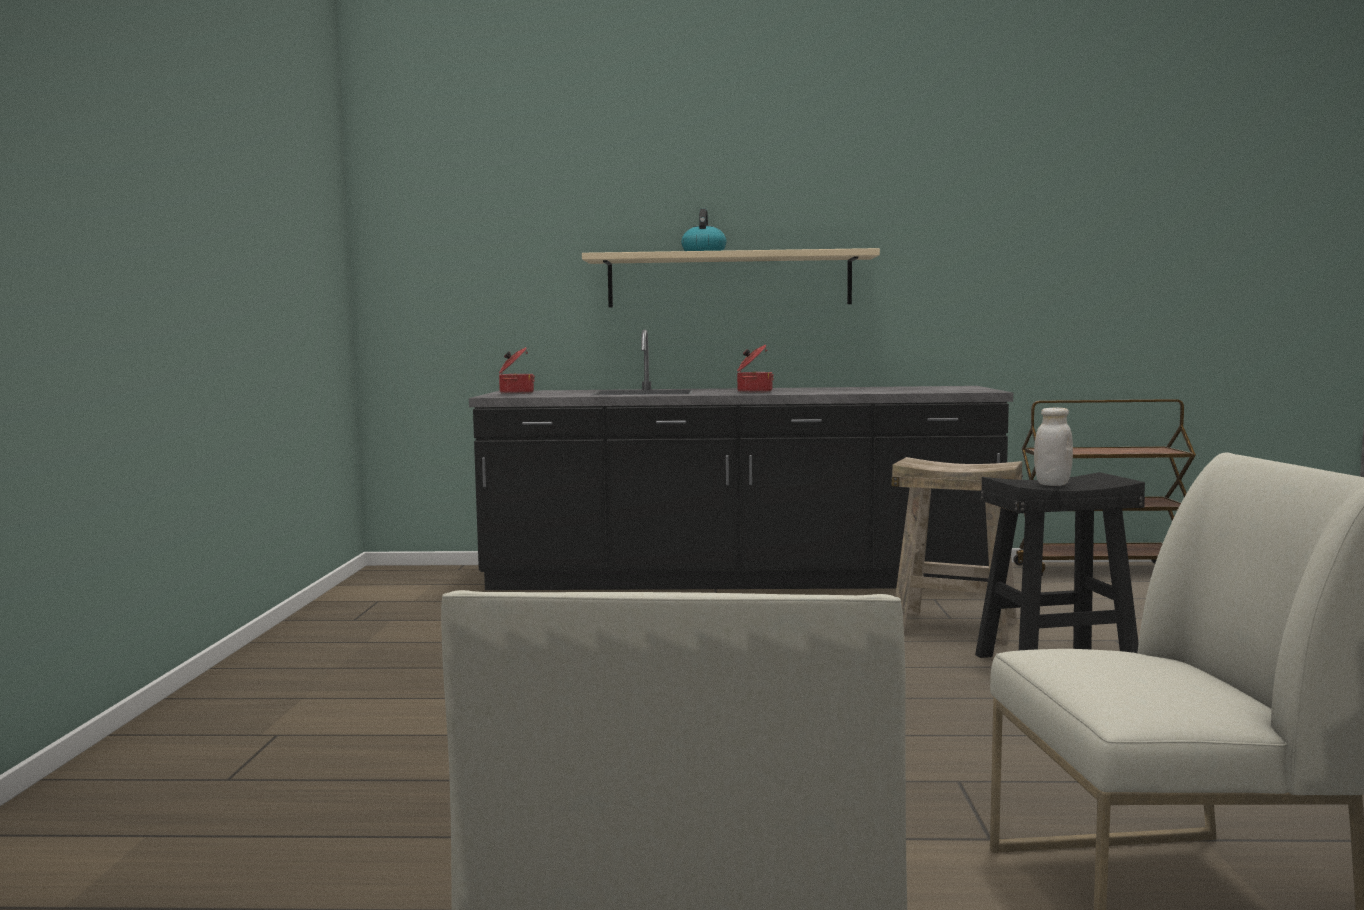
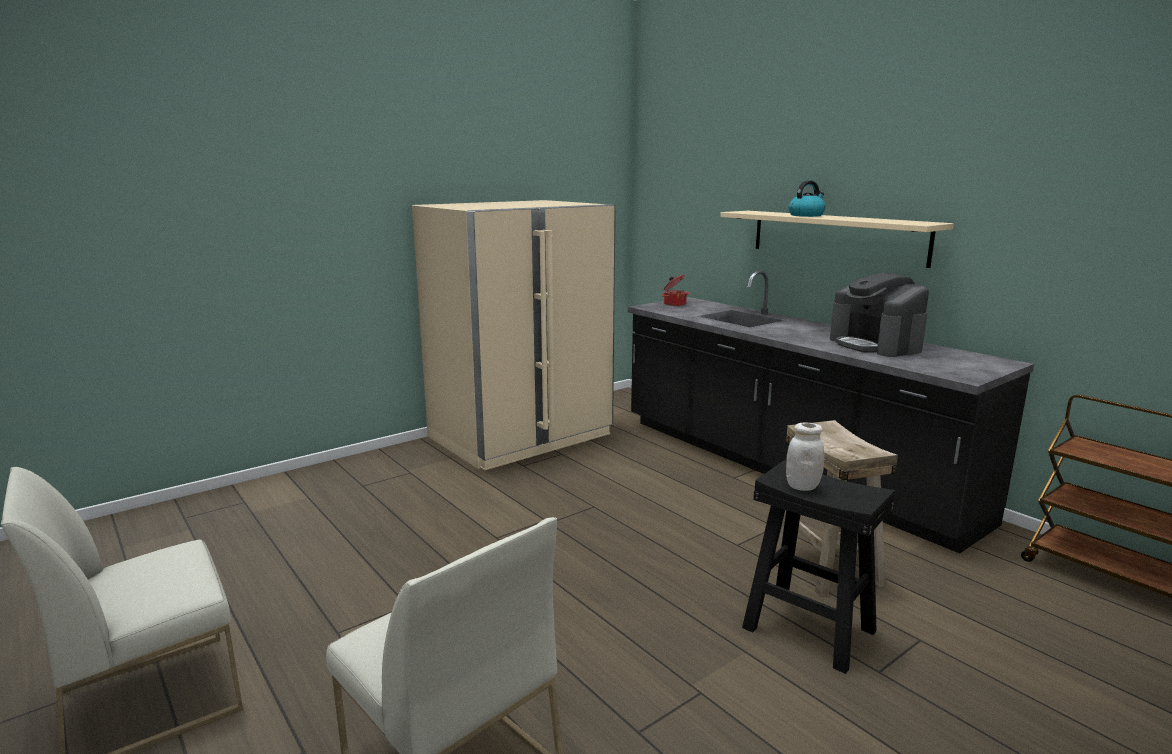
camera: 50 degrees right, 10 degrees up
(353, 645) = (521, 437): none -> beige fridge
(753, 392) = (796, 334): cooking pot -> none
(843, 389) = (875, 345): none -> coffee machine

